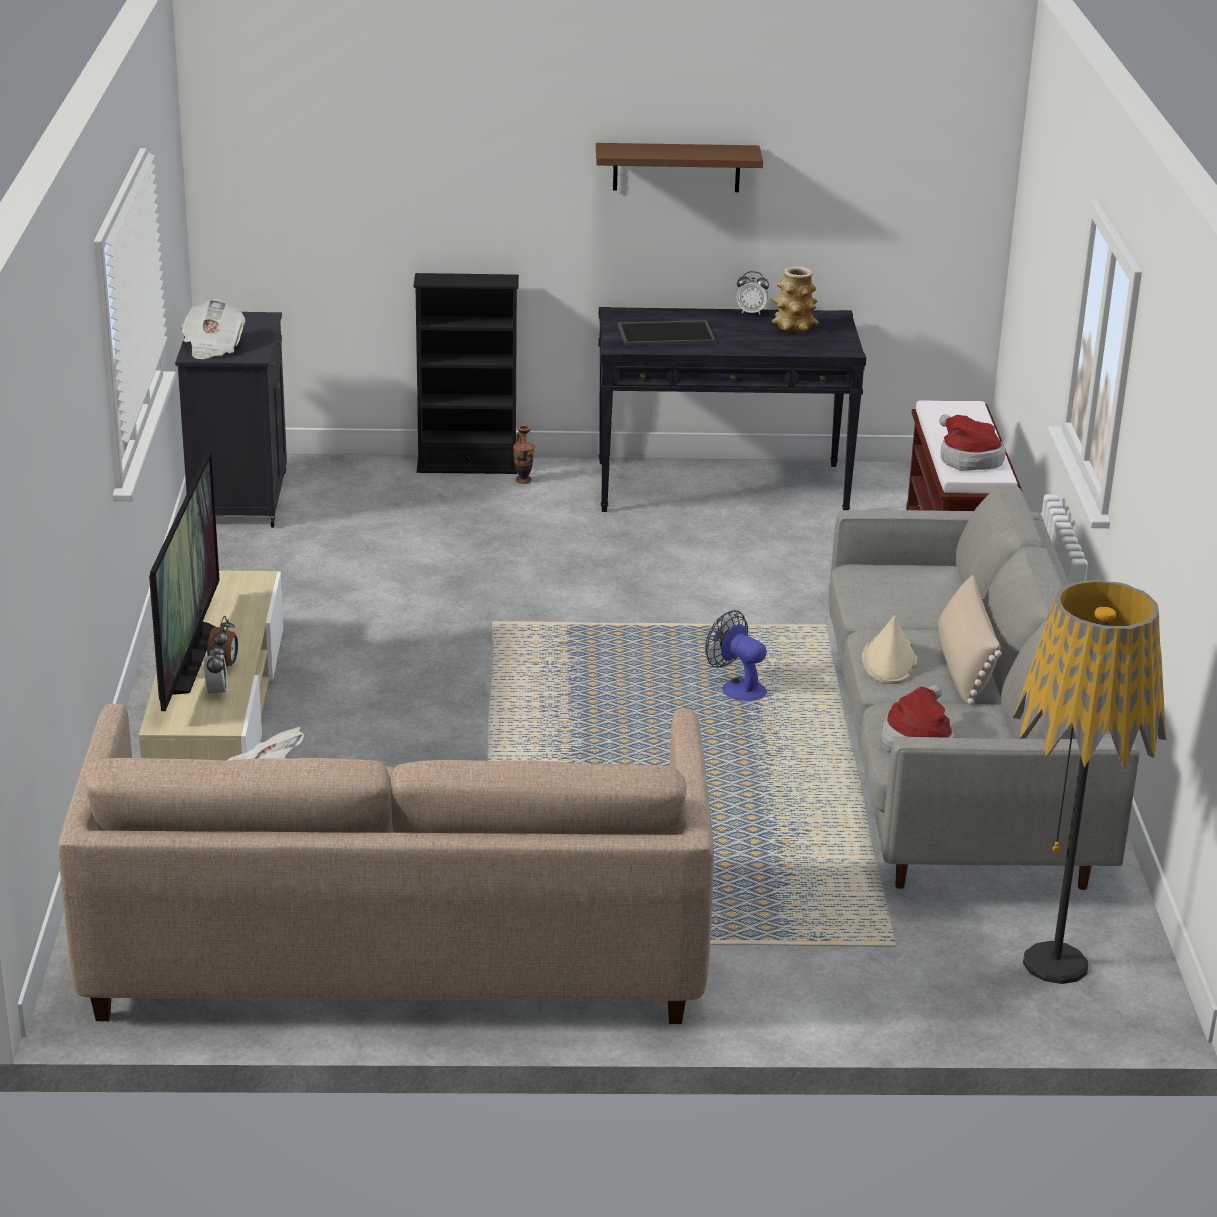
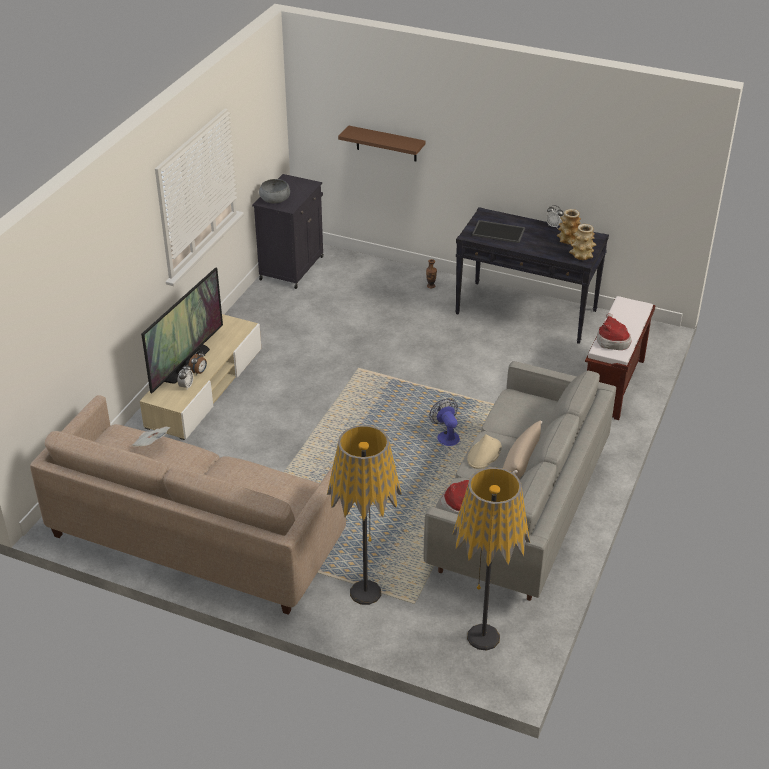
camera: 25 degrees right, 10 degrees up
(212, 347) = (275, 198): newspaper -> grey bowl
(467, 466) = (410, 271): black bookcase -> none
(676, 167) = (521, 144): brown shelf -> brown shelf (386, 144)
(794, 952) = (365, 592): none -> floor lamp
(835, 343) = (581, 255): none -> vase

